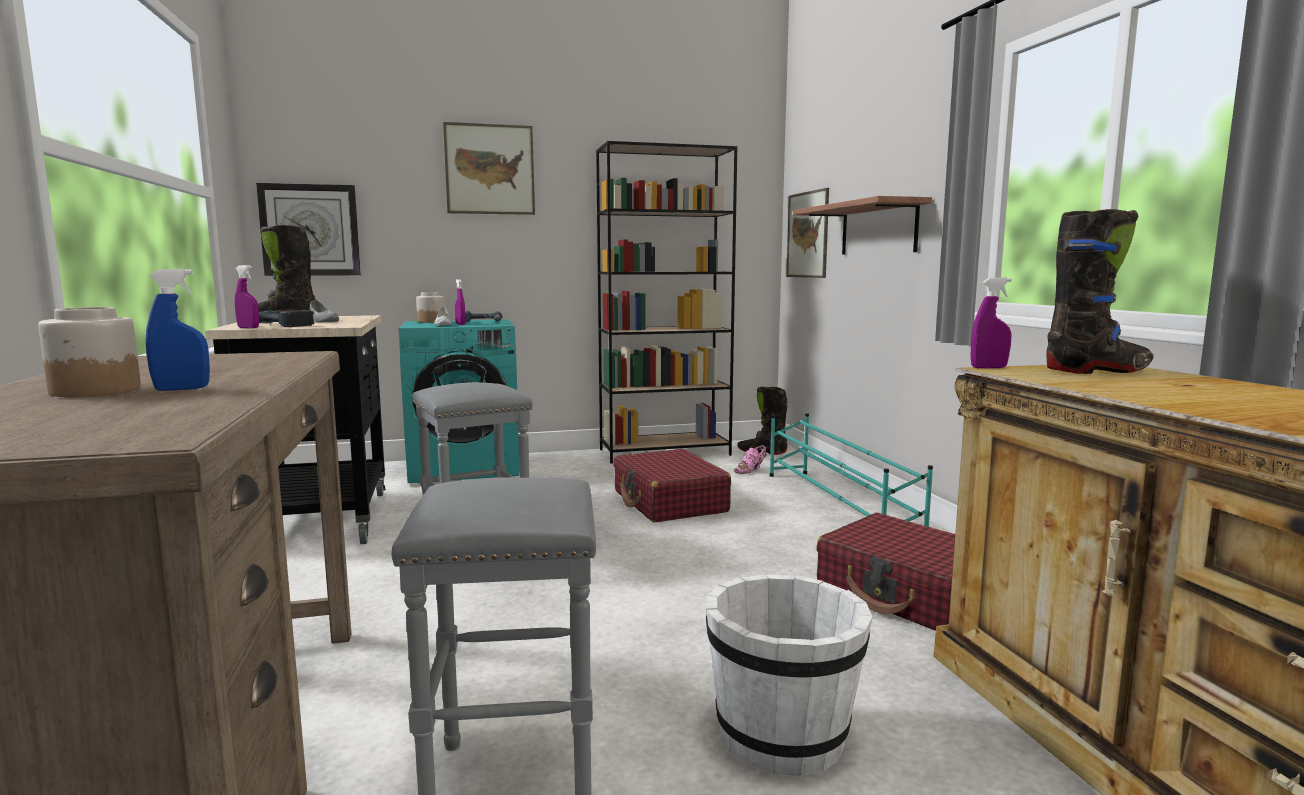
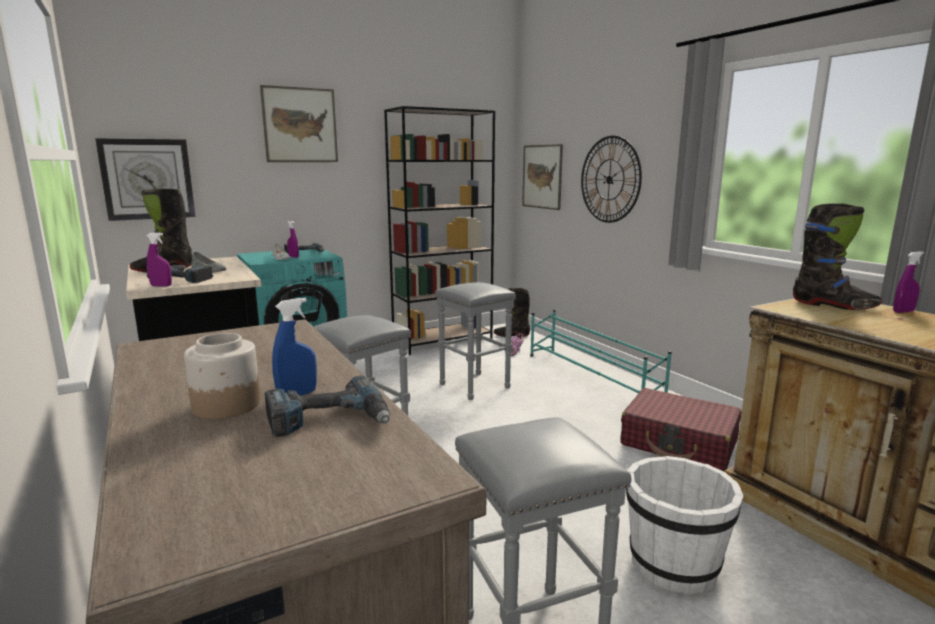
camera: 15 degrees left, 5 degrees up
(165, 404) = (329, 420): none -> power drill
(431, 321) = (262, 253): jar -> none
(669, 502) = (476, 385): red suitcase -> grey stool
(878, 229) = (609, 179): shelf -> wall clock
(989, 367) = (770, 306): purple spray bottle -> purple spray bottle (903, 311)
(1098, 371) = (834, 305): black boot -> black boot turned 60 degrees clockwise

